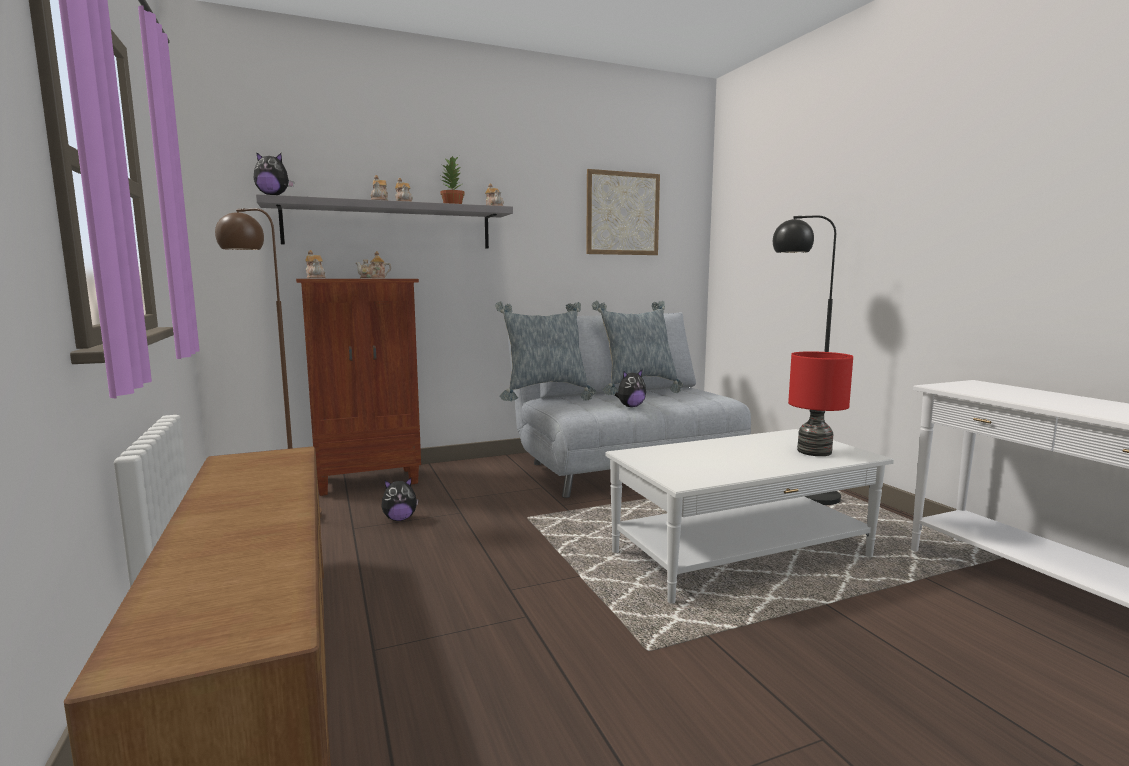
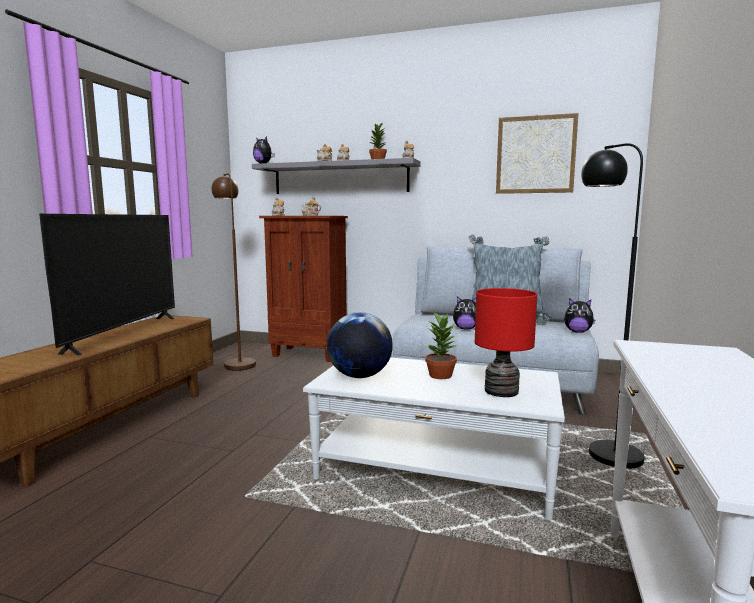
camera: 40 degrees right, 0 degrees up
(251, 494) = (124, 334): none -> television
(400, 519) = (282, 379): plush toy -> plush toy (577, 332)
(544, 399) = (419, 314): pillow -> none
(689, 468) = (360, 376): none -> globe
(740, 451) = (440, 375): none -> potted plant

